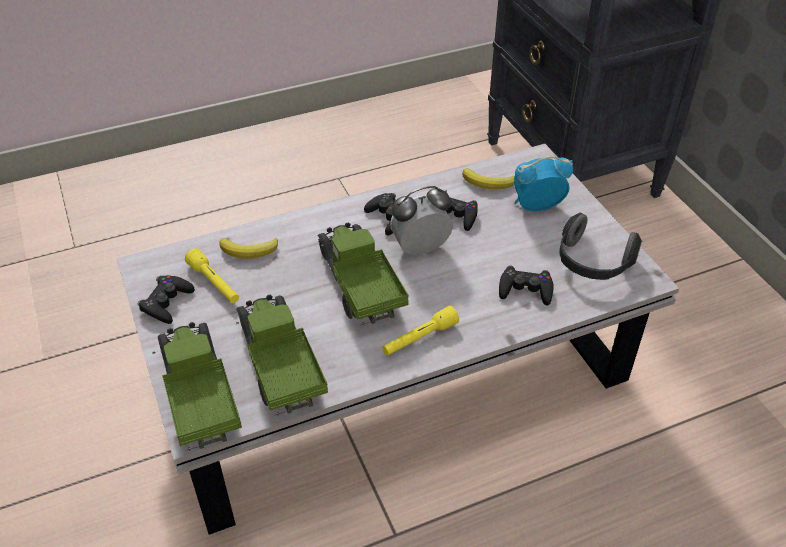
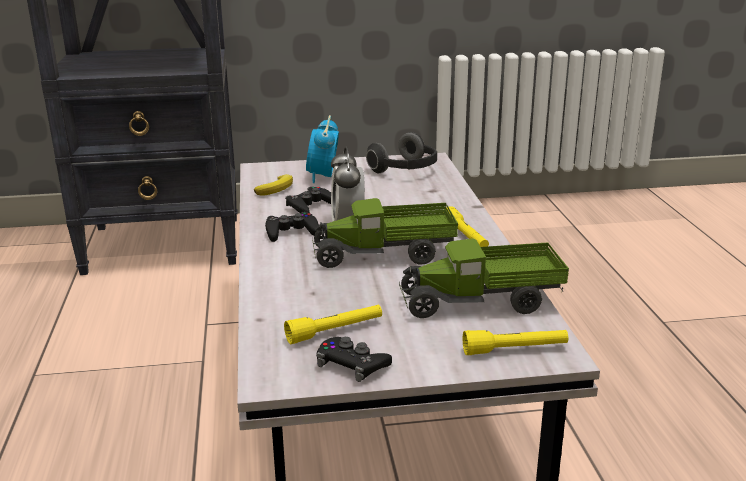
camera: 75 degrees left, 20 degrees down
(199, 398) = (515, 350): toy truck -> yellow flashlight
(249, 251) = (291, 306): banana -> none
(525, 290) = (423, 194): black game controller -> none

